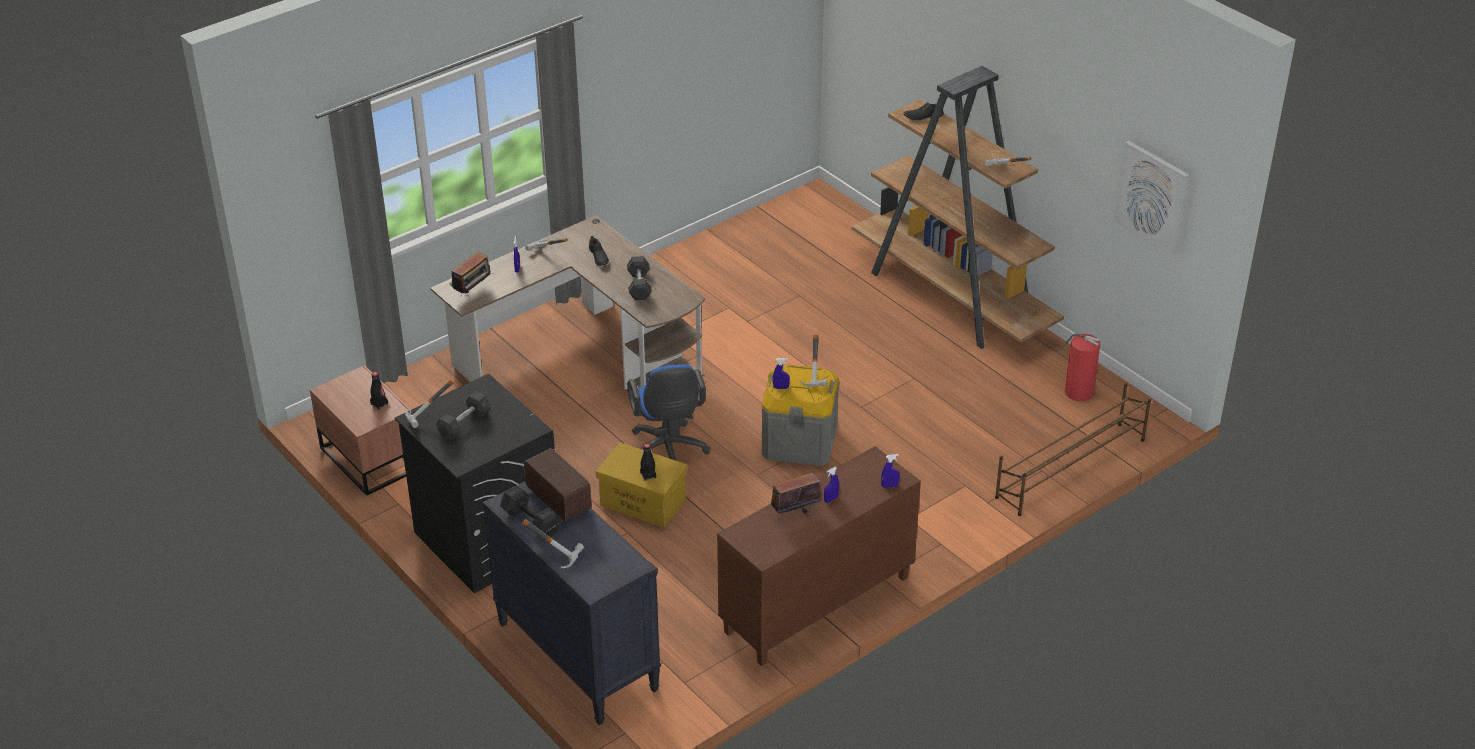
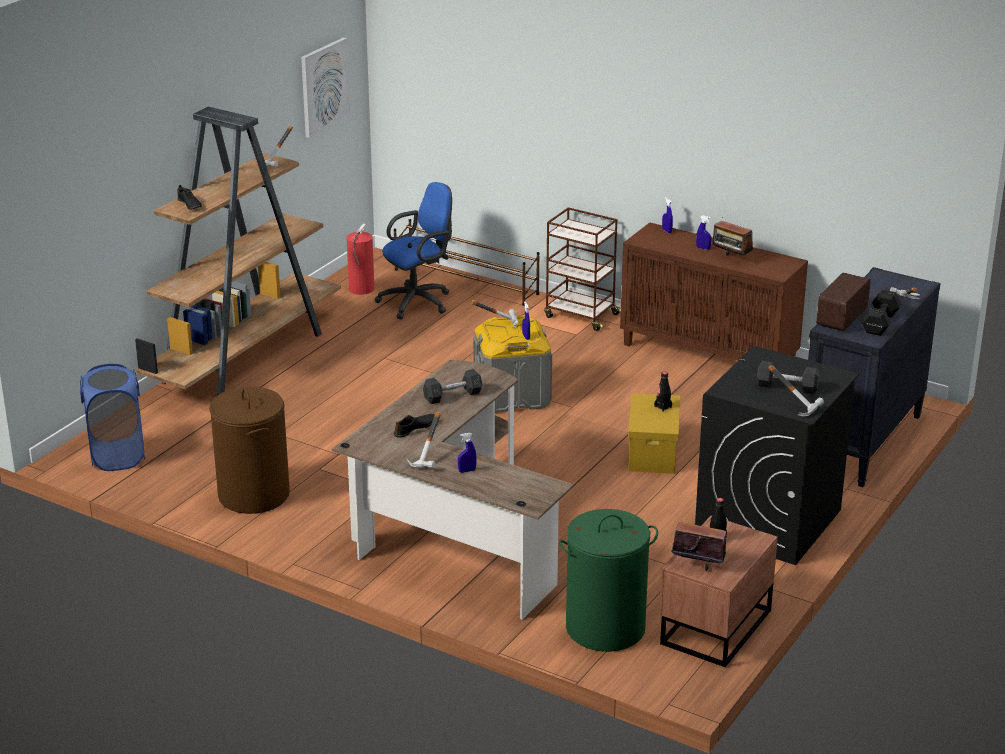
camera: 110 degrees left, 10 degrees down
(410, 402) = (605, 628): none -> green laundry basket
(473, 291) = (525, 487): radio -> radio (697, 566)
(668, 454) = (576, 455): blue office chair -> blue office chair (418, 302)
(708, 270) = (253, 495): none -> brown laundry basket
(807, 214) = (117, 456): none -> blue laundry basket
(953, 533) = (580, 315): none -> brown cart

